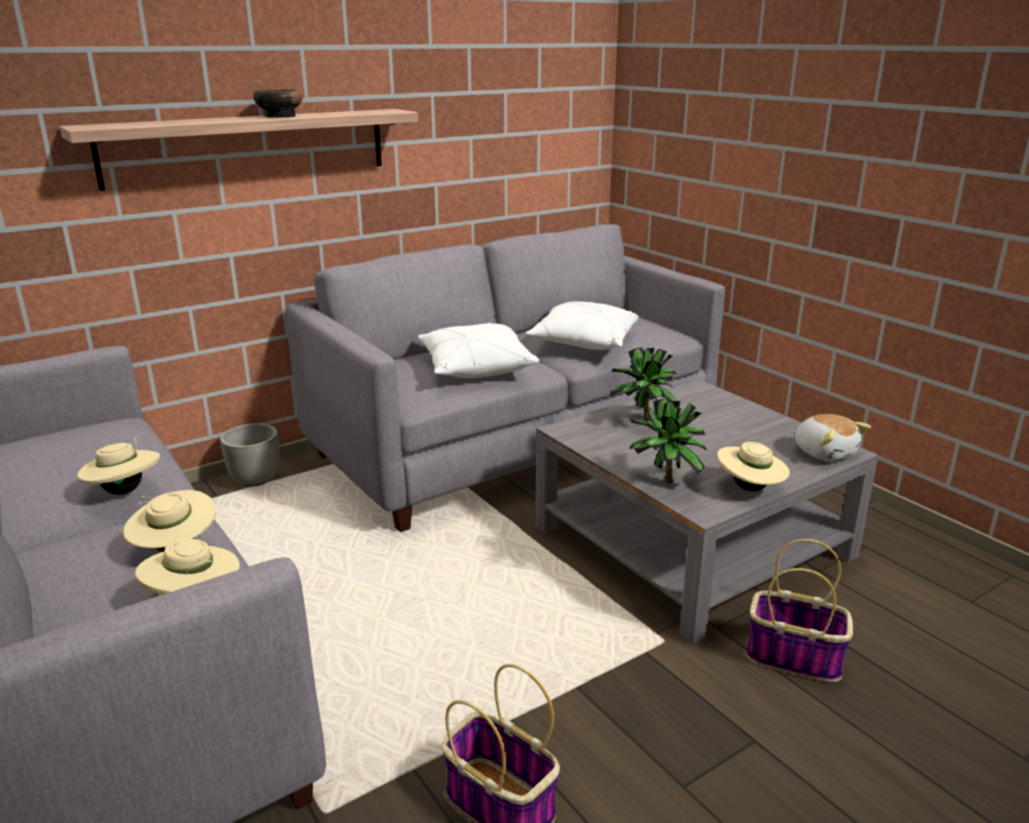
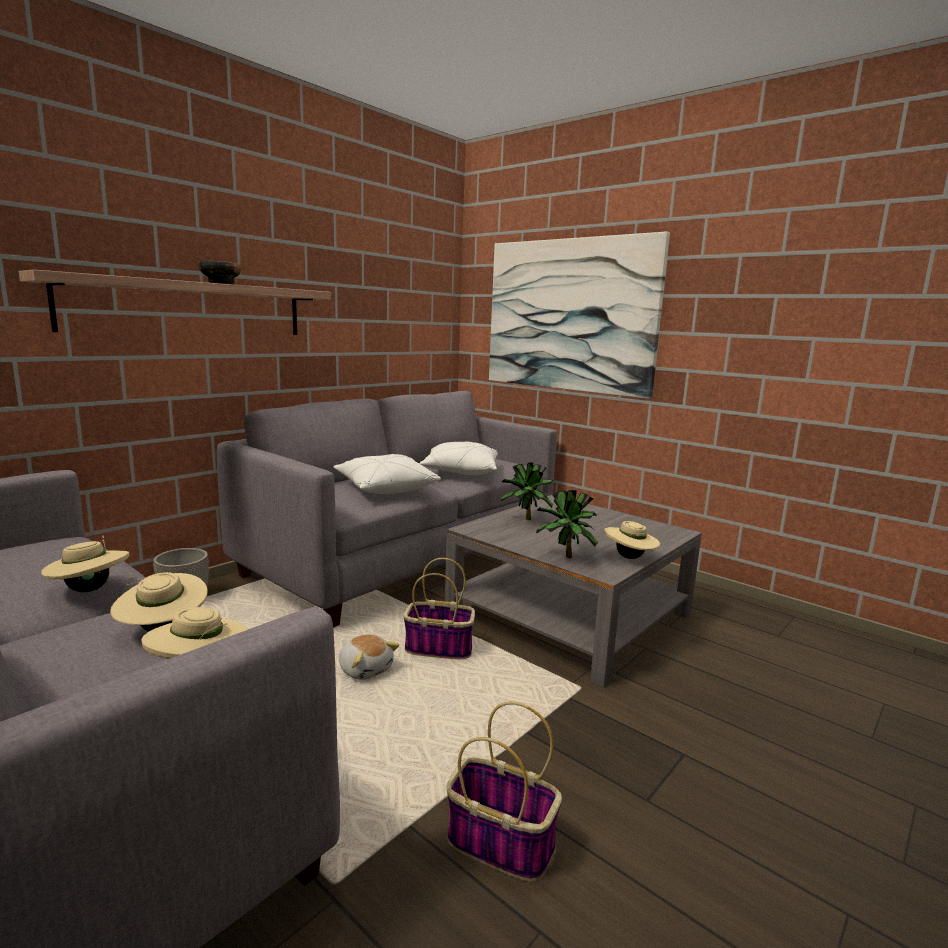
camera: 15 degrees left, 10 degrees down
(750, 125) = (569, 315): none -> picture
(795, 657) = (682, 688): basket -> basket (440, 648)
(824, 452) = (665, 533): plush toy -> plush toy (366, 669)

